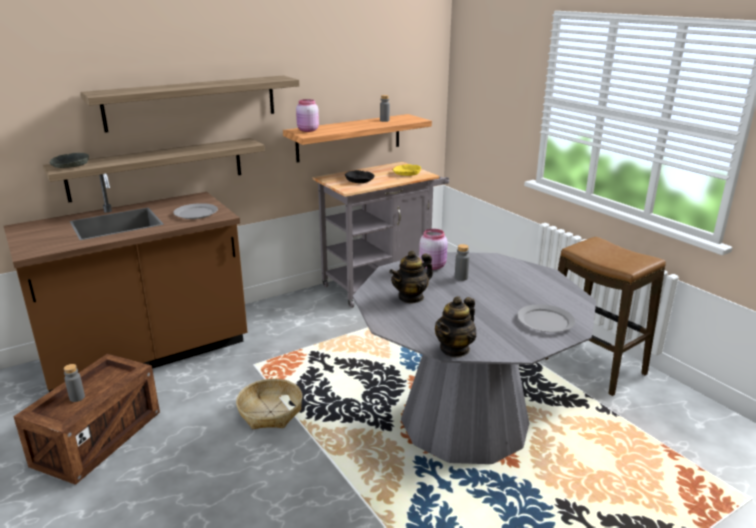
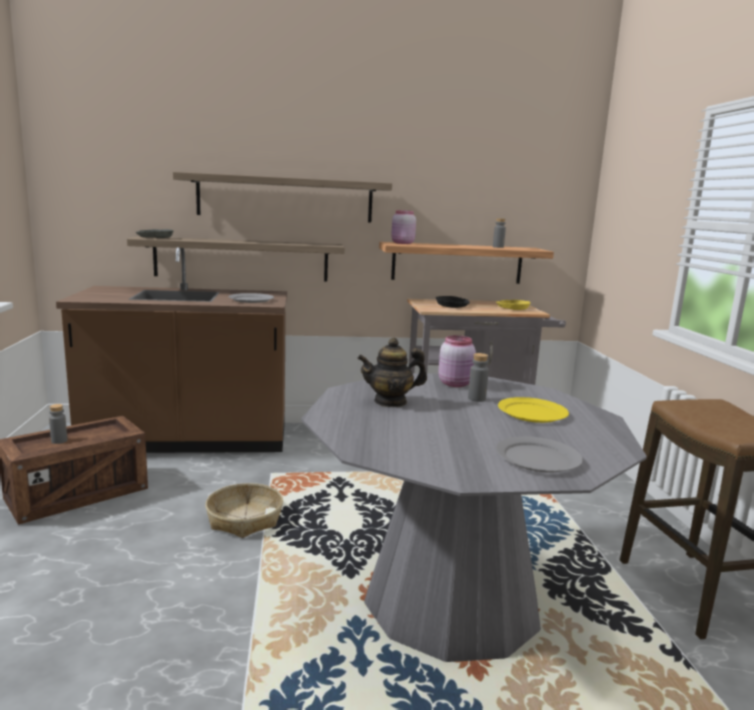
camera: 25 degrees right, 10 degrees down
(455, 349) = (374, 454): teapot -> none
(506, 281) = (532, 413): none -> yellow plate

